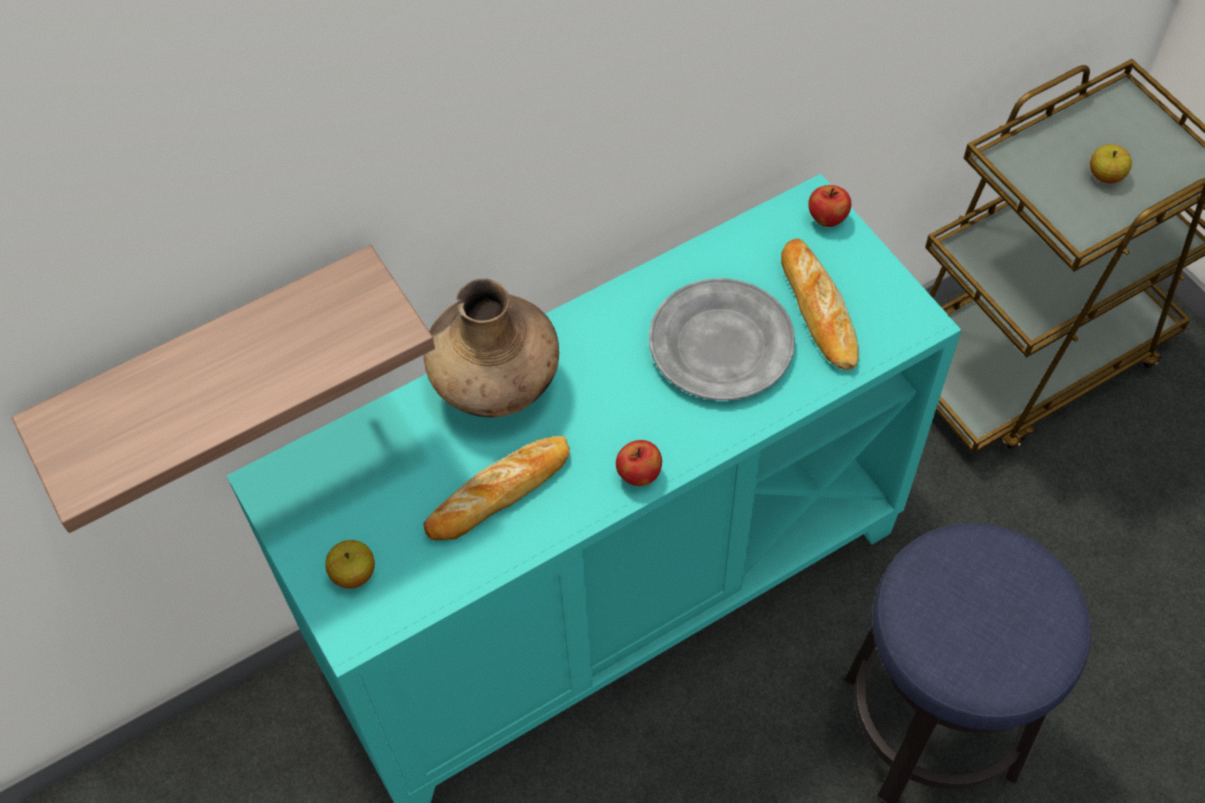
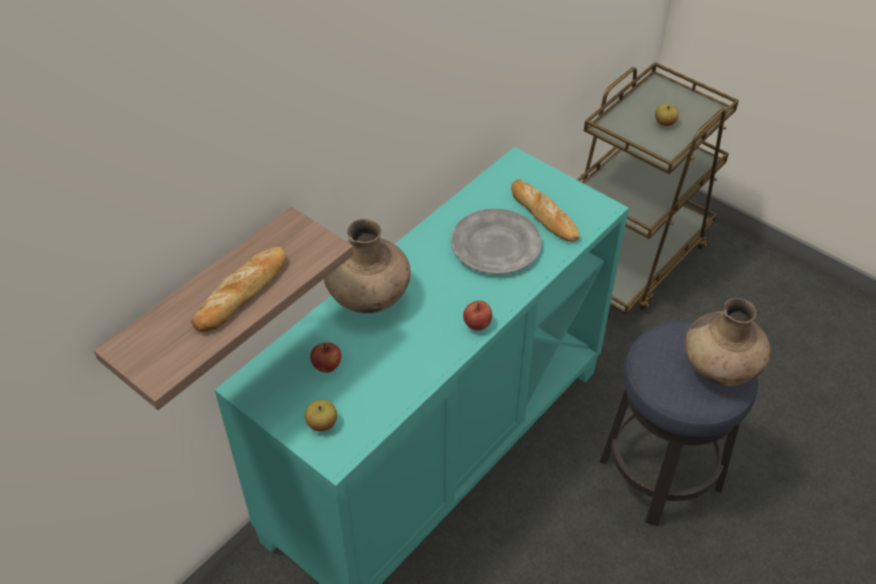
camera: 20 degrees left, 10 degrees down
(500, 492) = (396, 355): bread -> bread (242, 293)
(827, 218) = (528, 168): apple -> apple (327, 366)
(1027, 628) = (720, 368): none -> brown vase

